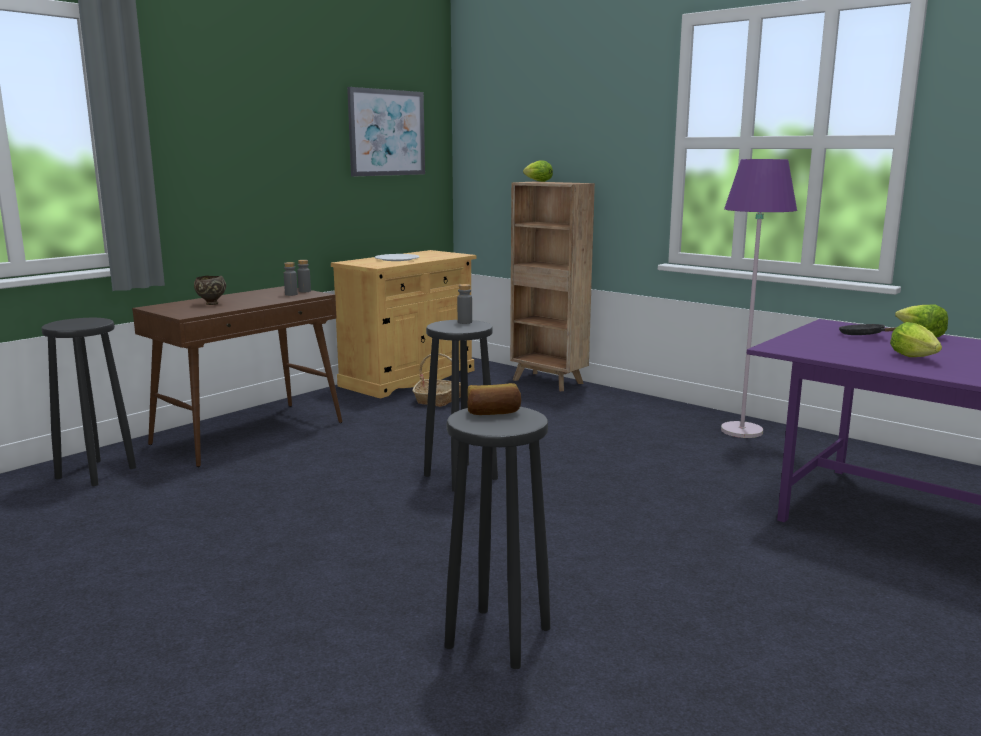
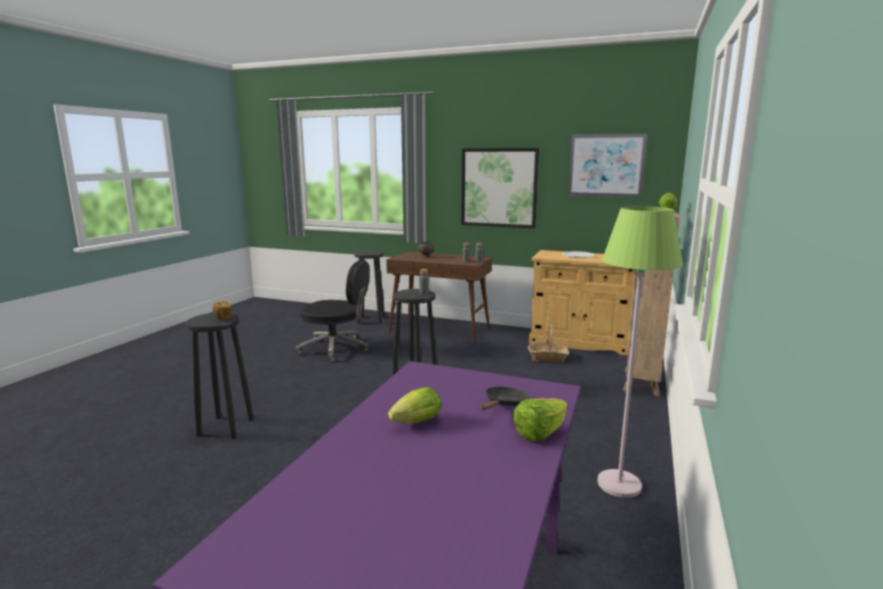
camera: 70 degrees right, 0 degrees up
(218, 516) = (336, 349): none -> black office chair
(261, 169) = (499, 188): none -> picture
(742, 431) = (619, 484): purple floor lamp -> green floor lamp

